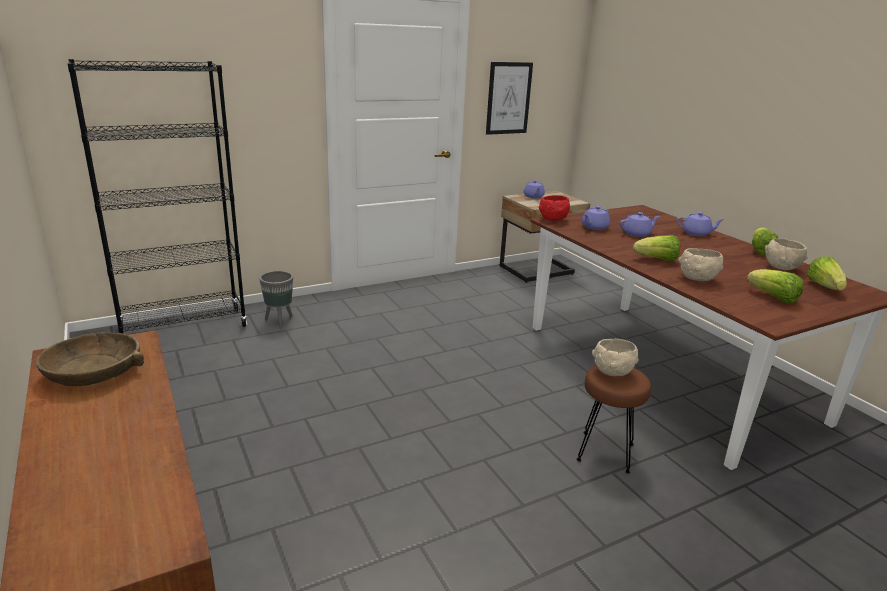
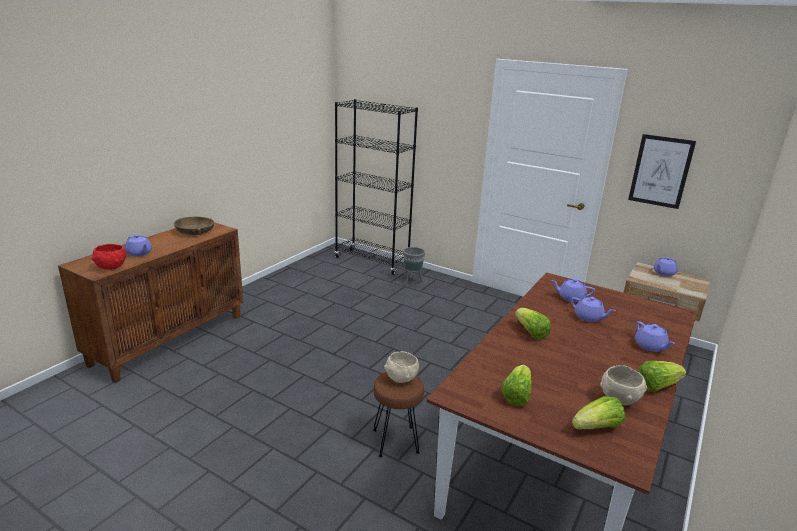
camera: 60 degrees right, 0 degrees up
(119, 460) = (139, 253): none -> purple teapot
(553, 219) = (559, 280): red bowl -> red bowl (111, 267)
(697, 279) = (510, 354): beige bowl -> none

